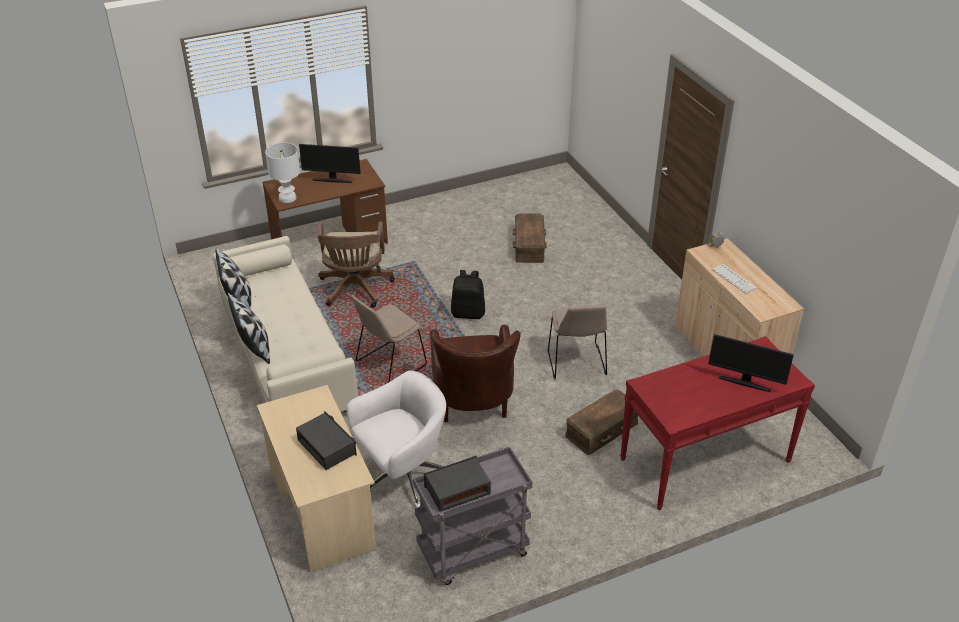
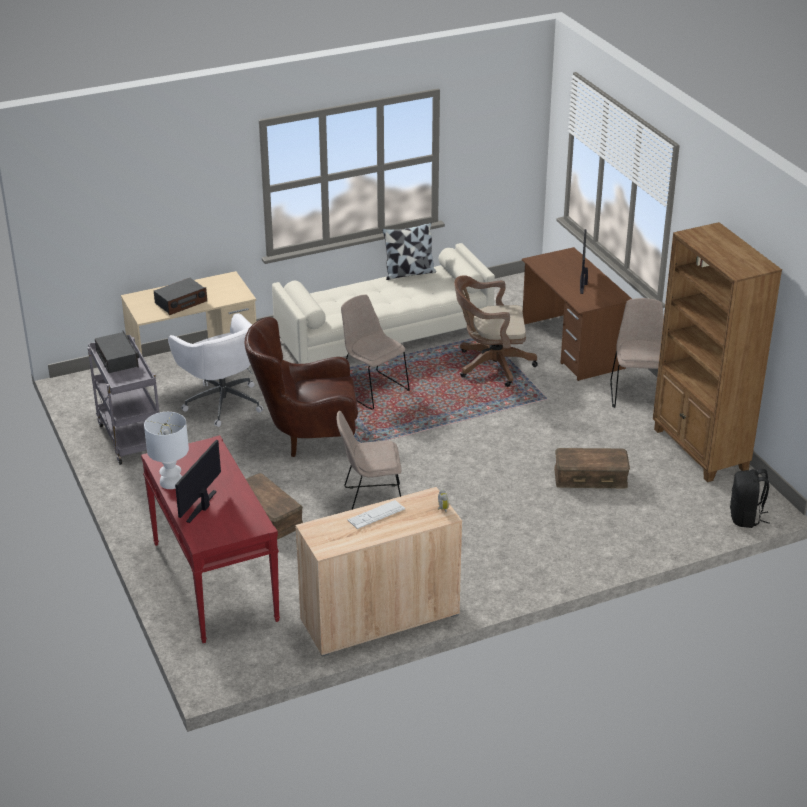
camera: 90 degrees right, 5 degrees down
(254, 348) = (343, 285): pillow -> none
(288, 198) = (544, 262): white table lamp -> white table lamp (171, 482)
(411, 215) = (637, 394): none -> beige chair
(468, 313) = (455, 434): black backpack -> black backpack (746, 518)
(491, 194) = (700, 450): none -> brown bookcase

